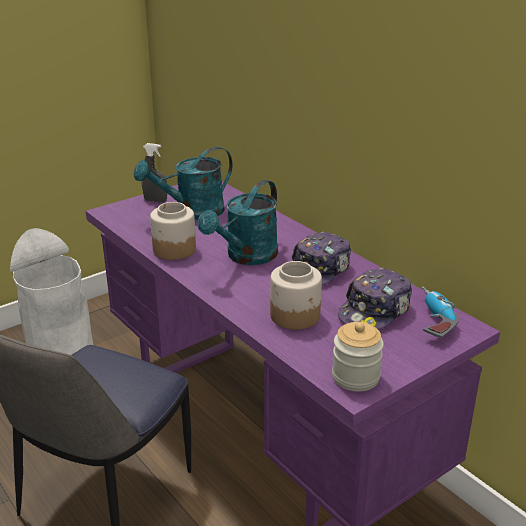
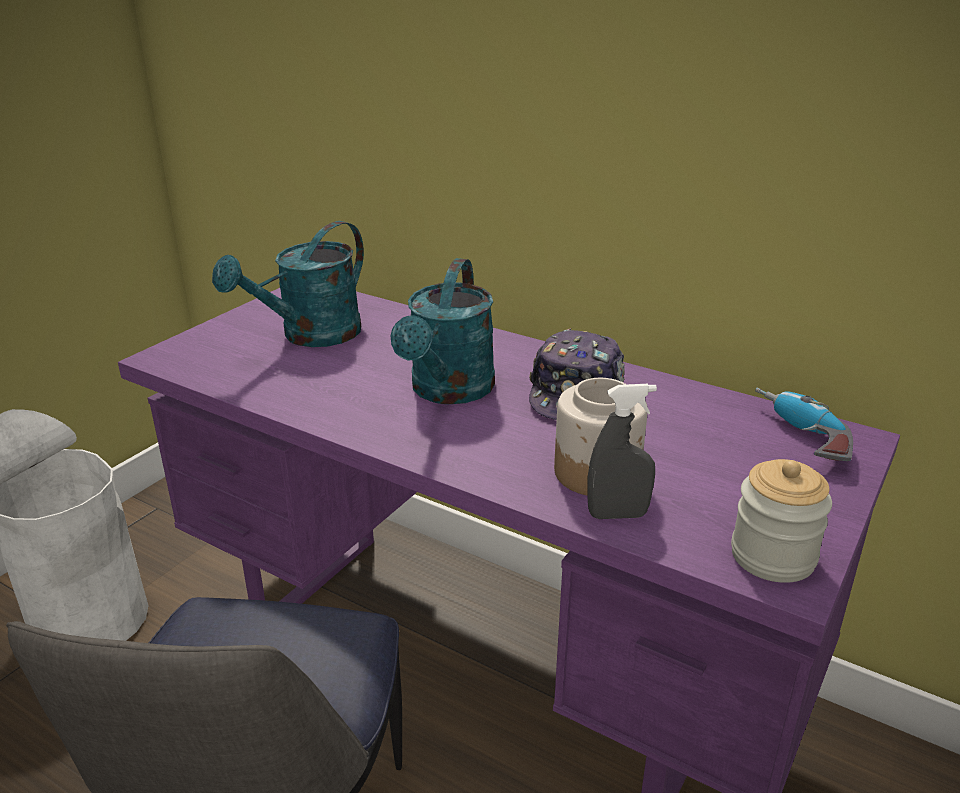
camera: 20 degrees left, 0 degrees up
(155, 200) = (236, 327): grey spray bottle -> grey spray bottle (617, 515)
(174, 249) = (319, 400): jar -> none
(375, 311) = (709, 440): cap -> none

